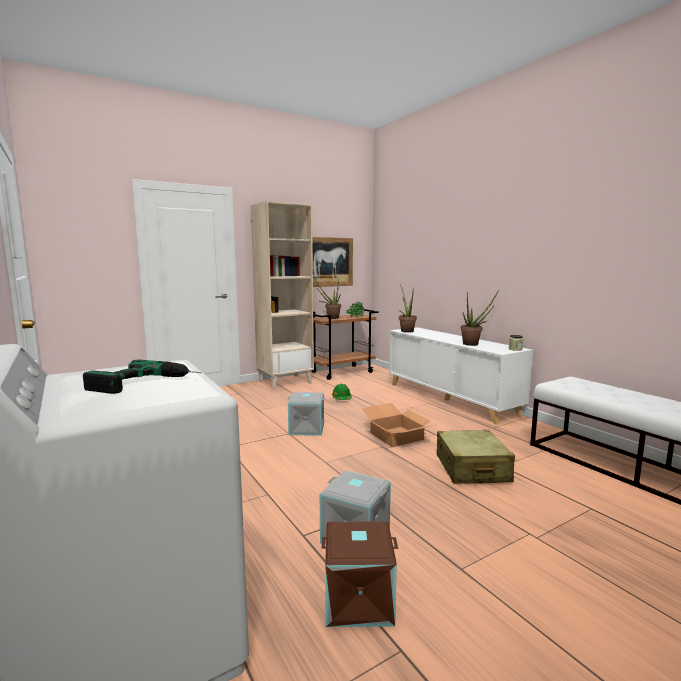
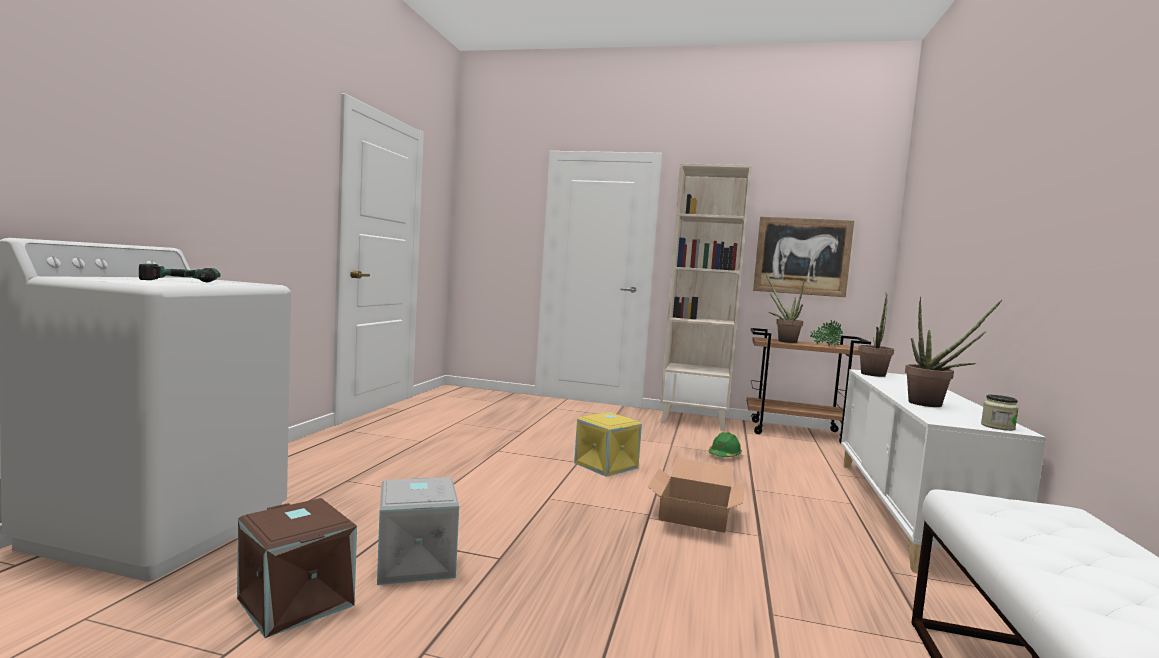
camera: 45 degrees right, 5 degrees down
(307, 428) = (607, 465): grey storage box -> yellow storage box
(471, 468) = (709, 590): beige suitcase -> none

